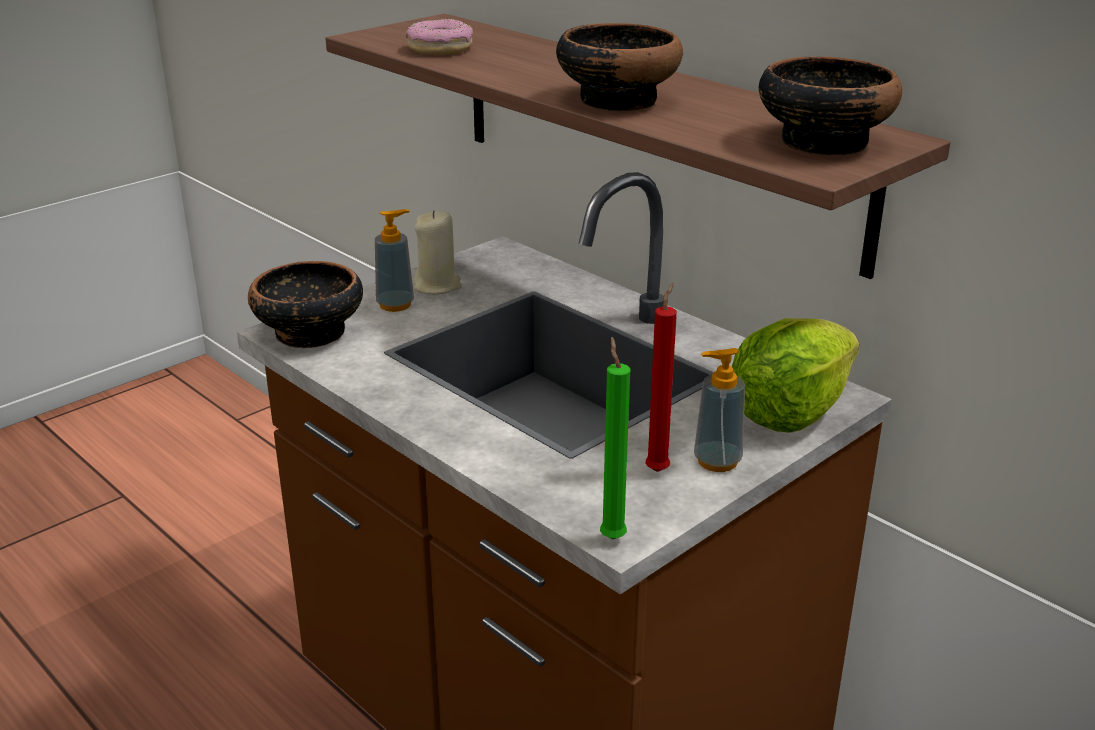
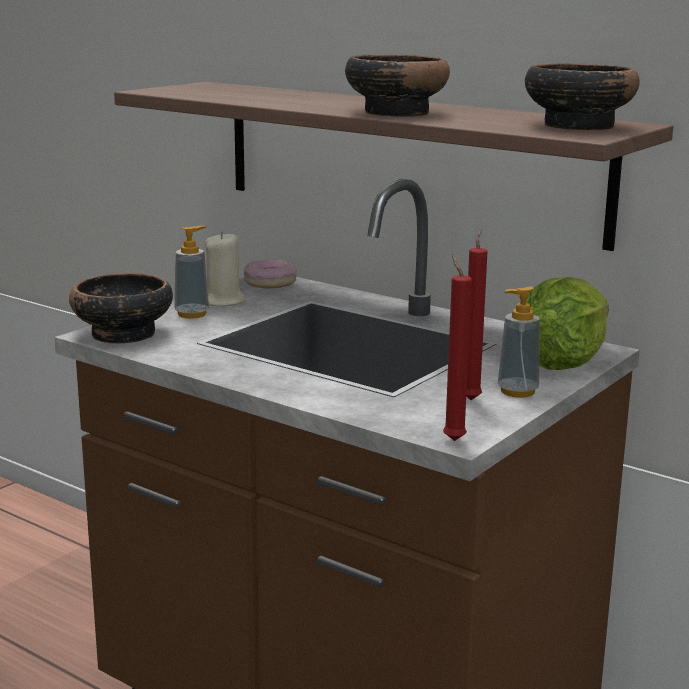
camera: 10 degrees left, 10 degrees down
(439, 48) = (221, 95): donut -> donut (270, 282)
(612, 536) = (452, 439): green candle -> red candle

